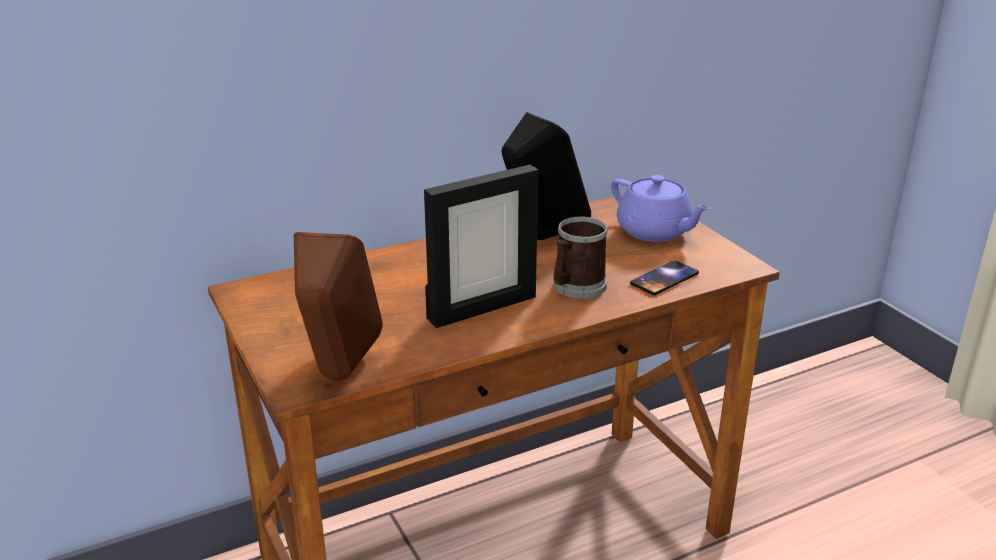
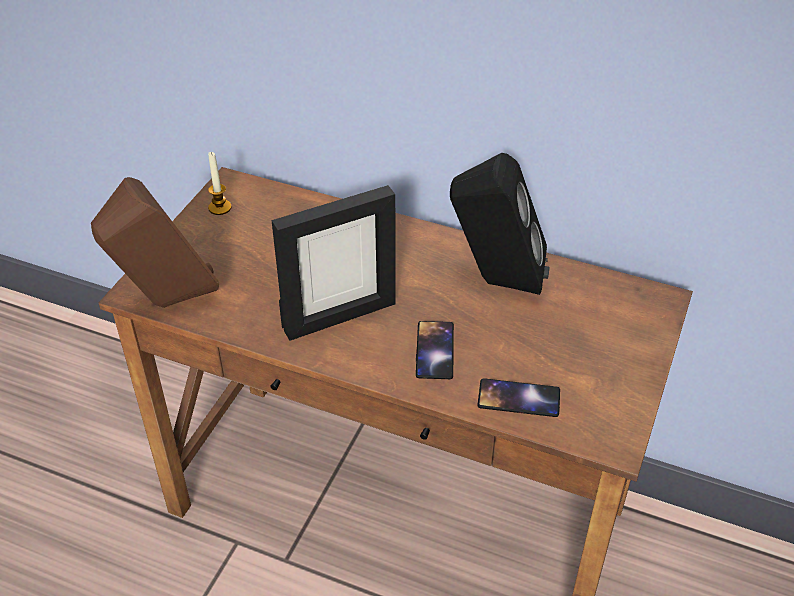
camera: 50 degrees right, 15 degrees up
(261, 307) = (220, 208): none -> candle
(482, 308) = (339, 315): picture frame -> picture frame turned 45 degrees counterclockwise
(576, 287) = (434, 350): mug -> phone
(655, 231) = (605, 345): purple teapot -> none

